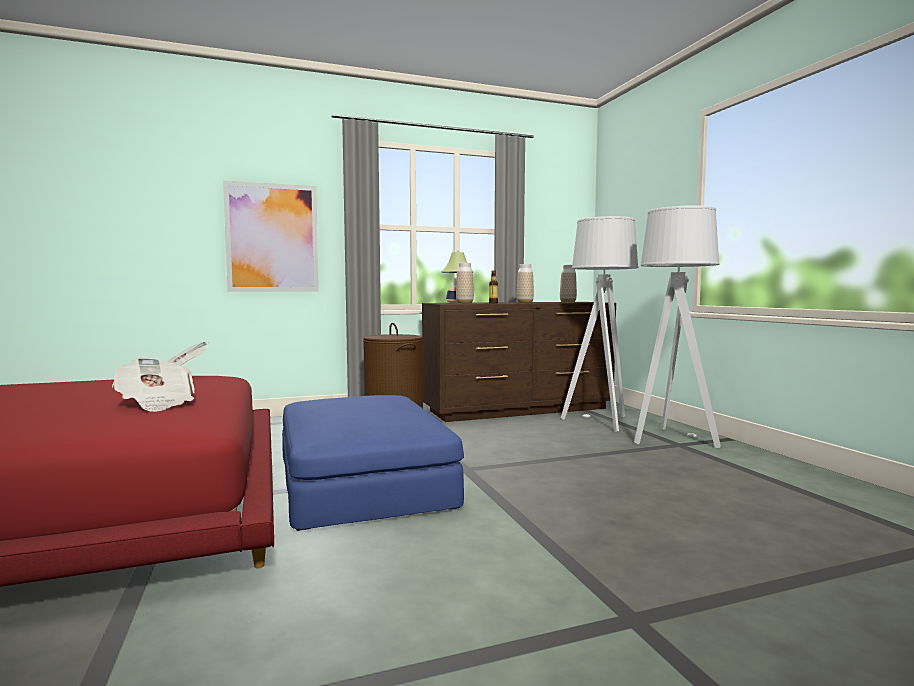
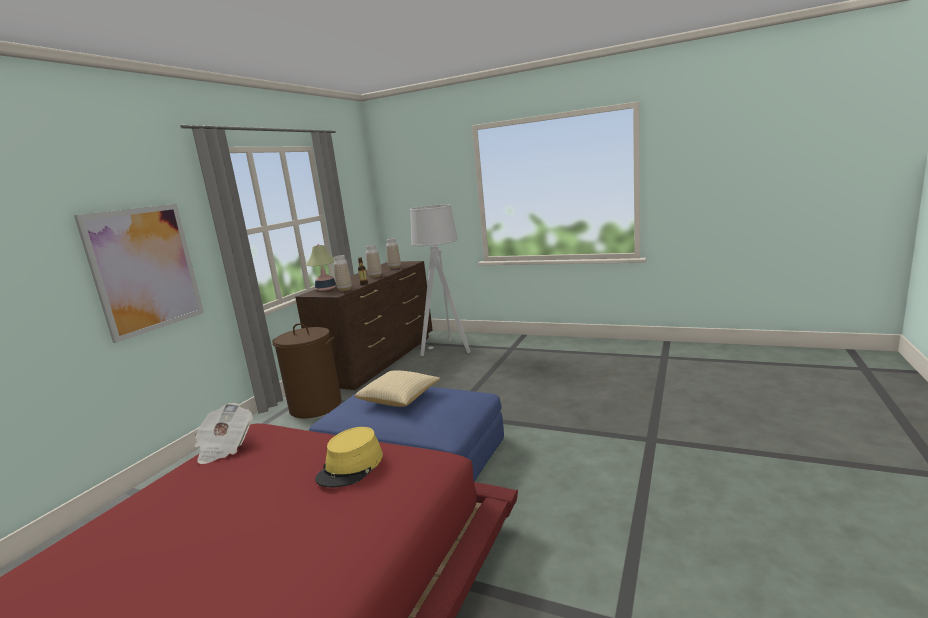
camera: 45 degrees left, 10 degrees up
(156, 404) = (351, 467): newspaper -> yellow hat
(365, 403) = (399, 398): none -> pillow
(672, 439) = (503, 346): grey floor lamp -> none

